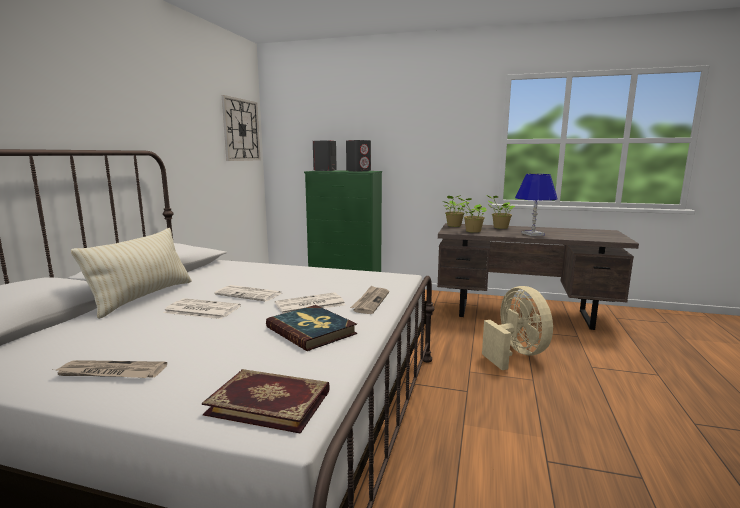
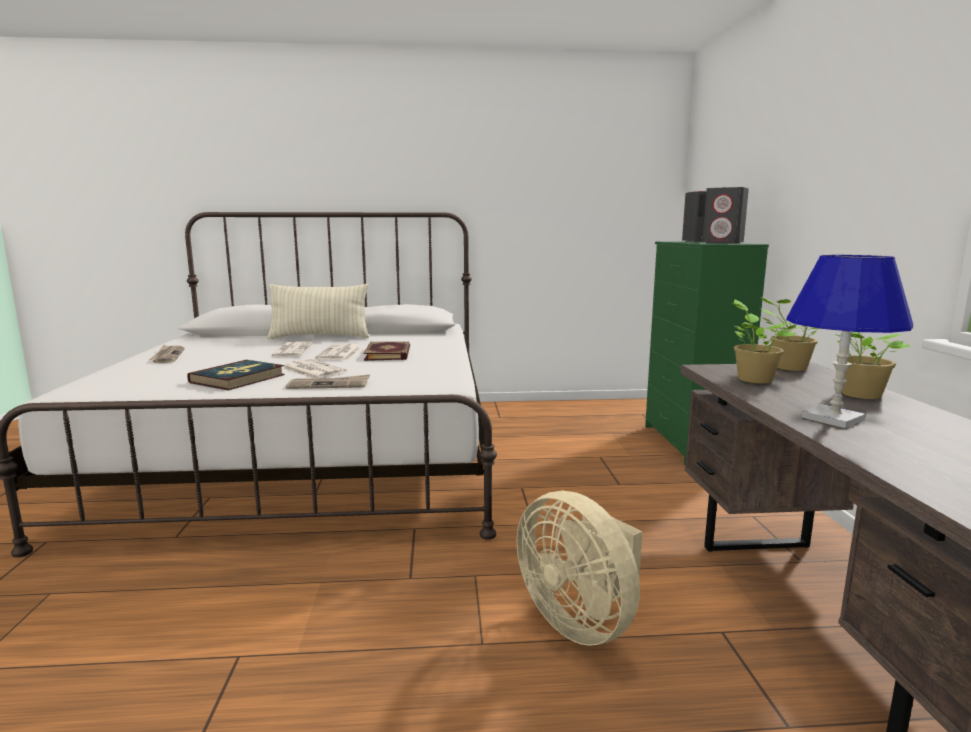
camera: 70 degrees right, 0 degrees up
(241, 130) = (630, 183): wall clock -> none
(270, 402) = (101, 386): book -> book (389, 354)
(516, 354) = (580, 621): beige fan -> beige fan turned 90 degrees clockwise

